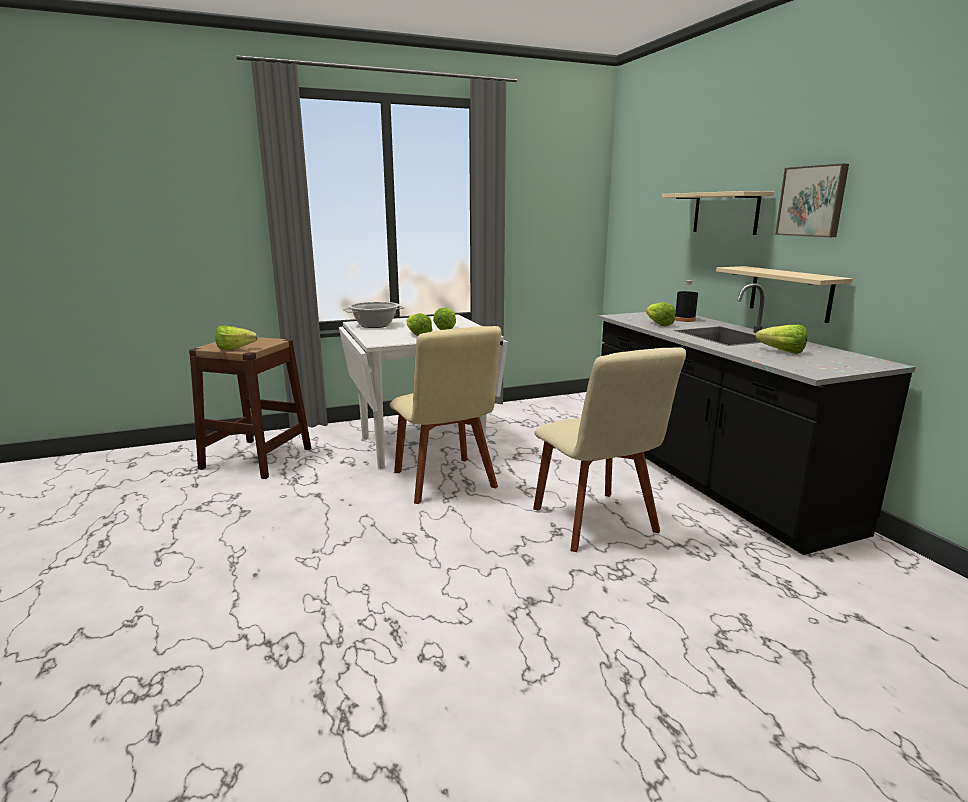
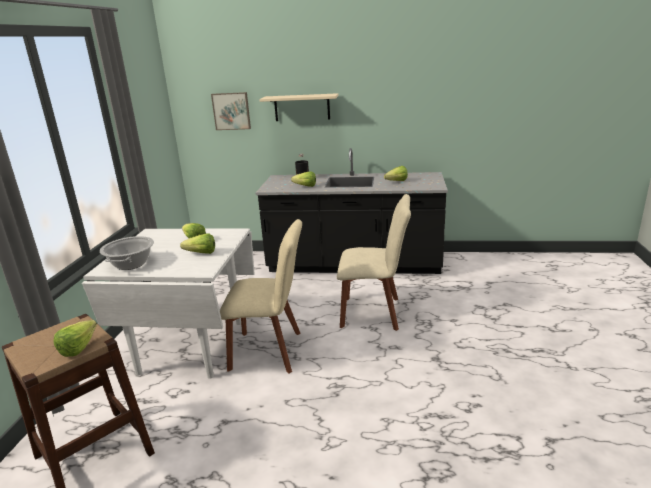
camera: 60 degrees left, 5 degrees up
(790, 293) = (362, 149): beige shelf -> none
(812, 201) = (366, 98): picture -> picture (231, 111)

